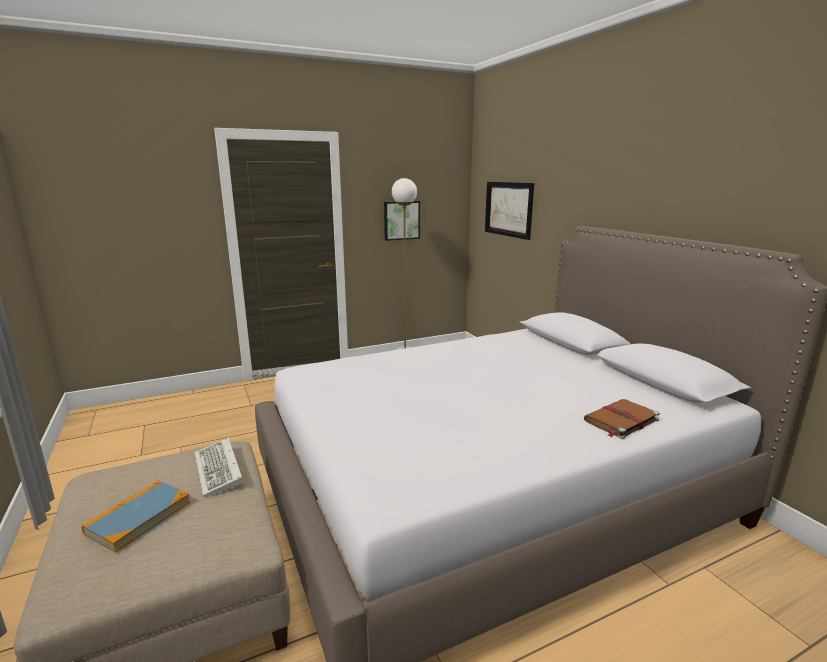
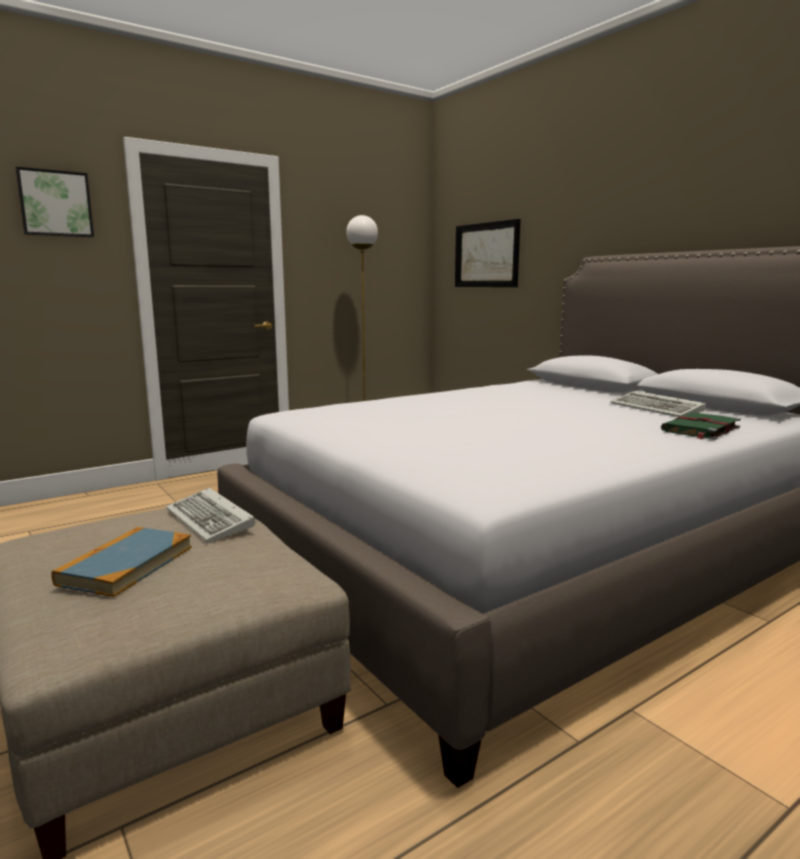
camera: 10 degrees left, 5 degrees down
(401, 220) = (353, 272): picture -> picture (55, 203)
(604, 384) = (658, 409): none -> keyboard
(620, 421) = (700, 429): brown book -> green book

